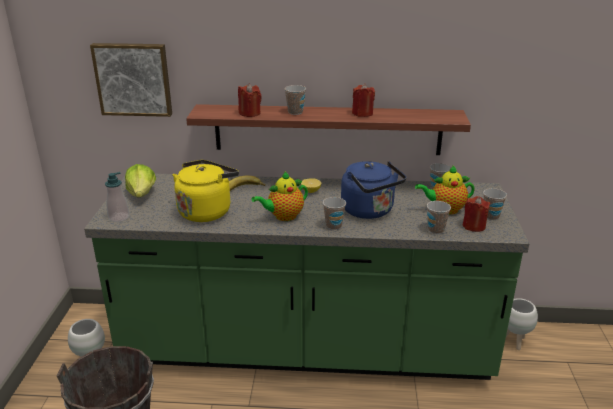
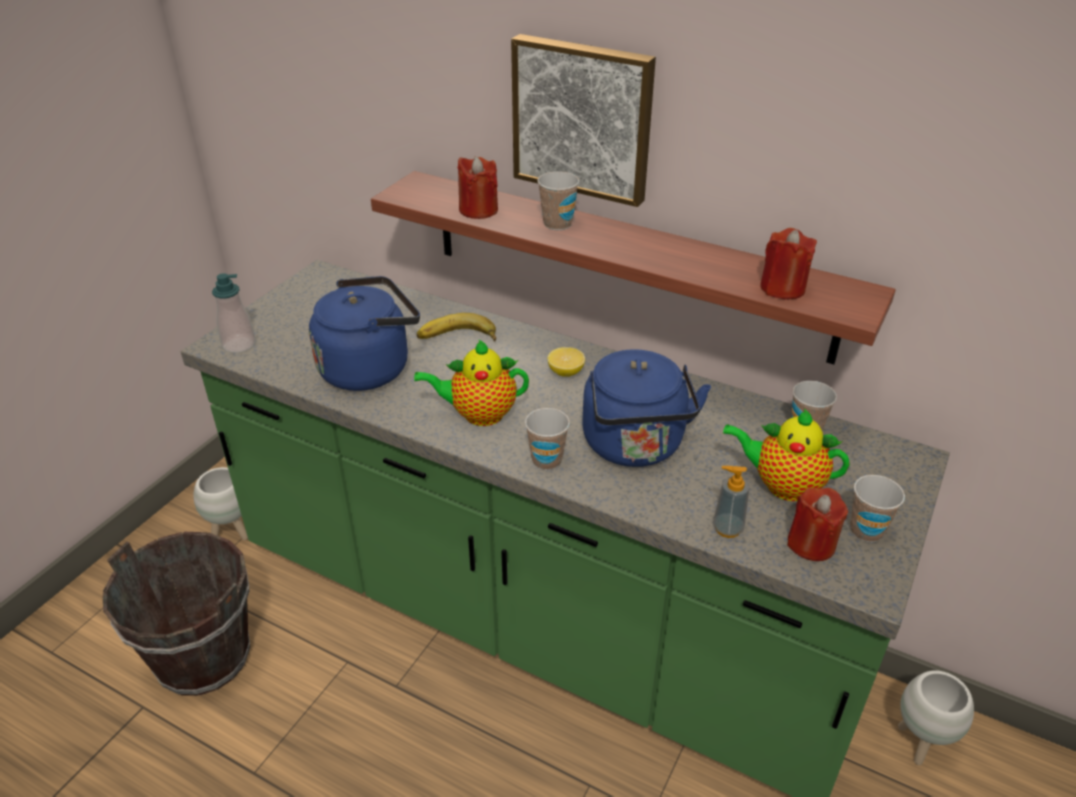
camera: 25 degrees right, 10 degrees up
(133, 79) = (323, 109): picture -> picture (583, 118)
(142, 194) = (304, 307): lettuce -> none
(206, 211) = (369, 368): yellow kettle -> blue kettle
(362, 113) = (676, 254): red candle -> red candle (782, 288)
(436, 230) = (727, 528): cup -> soap dispenser

